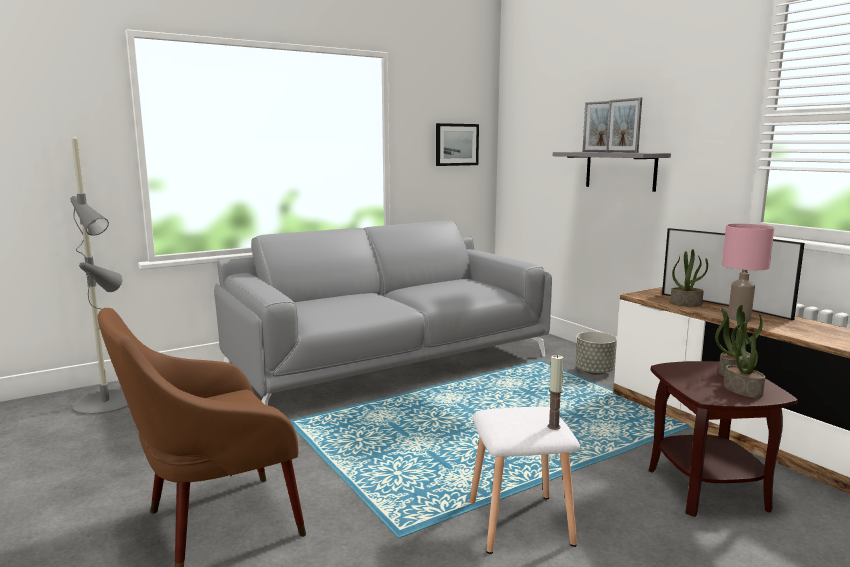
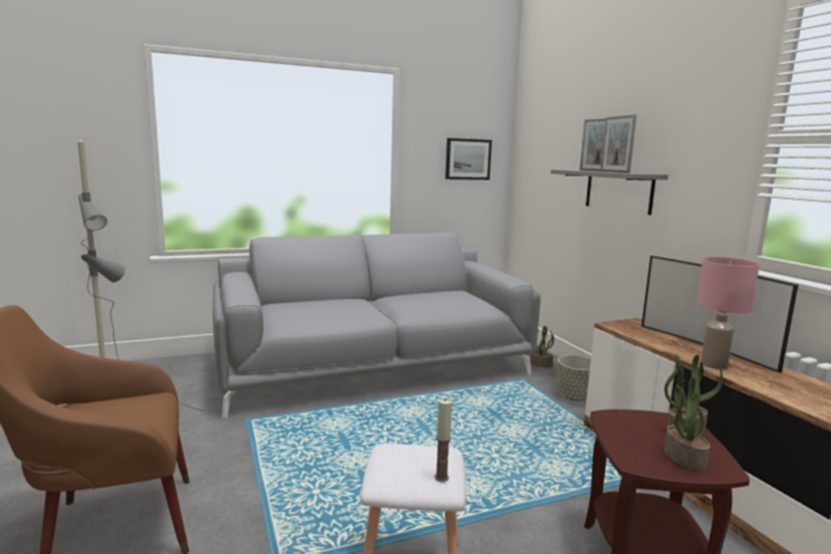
camera: 10 degrees right, 0 degrees up
(686, 303) = (662, 340): potted plant -> potted plant (541, 364)

